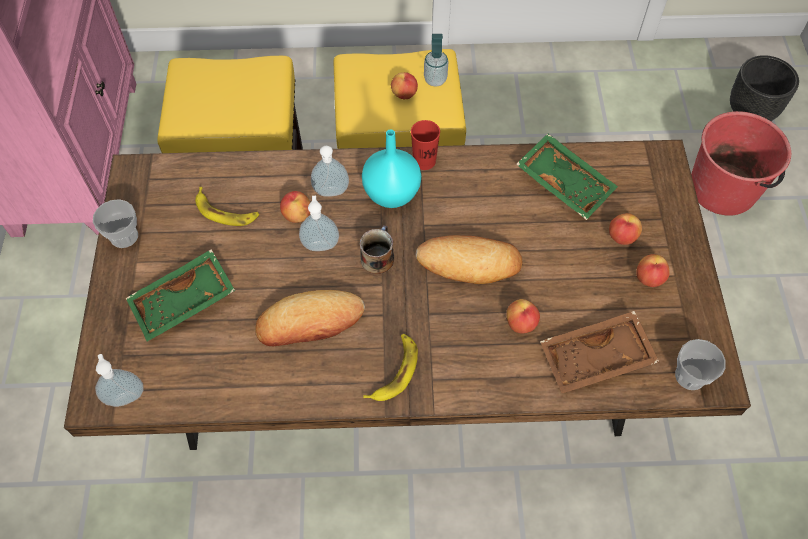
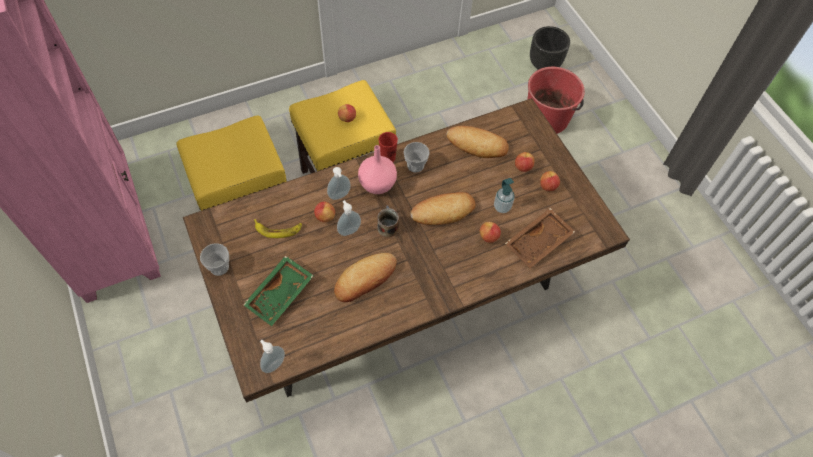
camera: 25 degrees left, 0 degrees up
(391, 193) = (377, 184): turquoise vase -> pink vase
(394, 371) = (429, 290): banana -> none
(435, 80) = (363, 103): soap dispenser -> soap dispenser (502, 207)
(565, 182) = (477, 145): green tray -> bread
(690, 376) = (592, 234): cup -> cup (415, 165)

